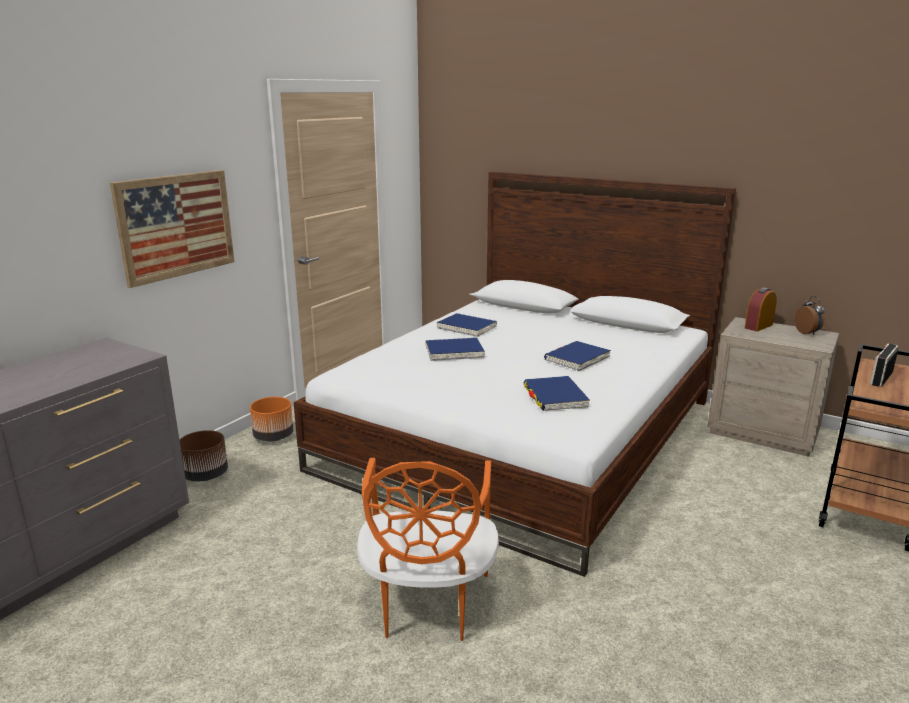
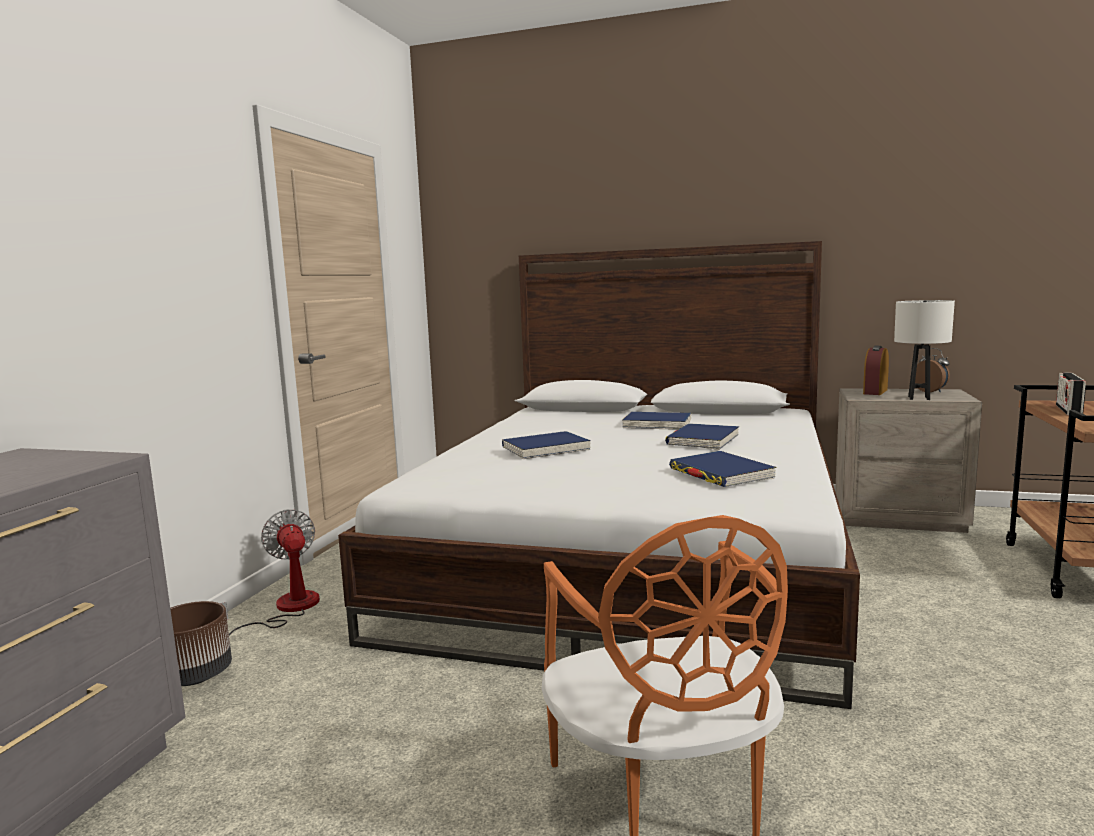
camera: 15 degrees left, 10 degrees down
(176, 225) = (134, 282): picture -> none
(273, 437) = (286, 609): orange planter -> fan
(467, 327) = (535, 430): blue book -> blue book (657, 424)
(784, 340) = (919, 398): none -> white table lamp

